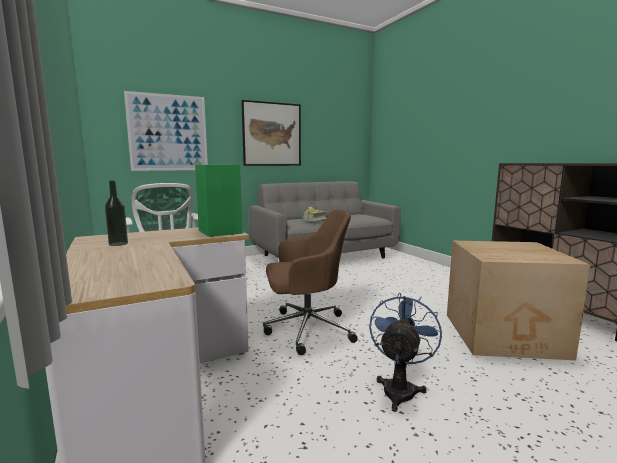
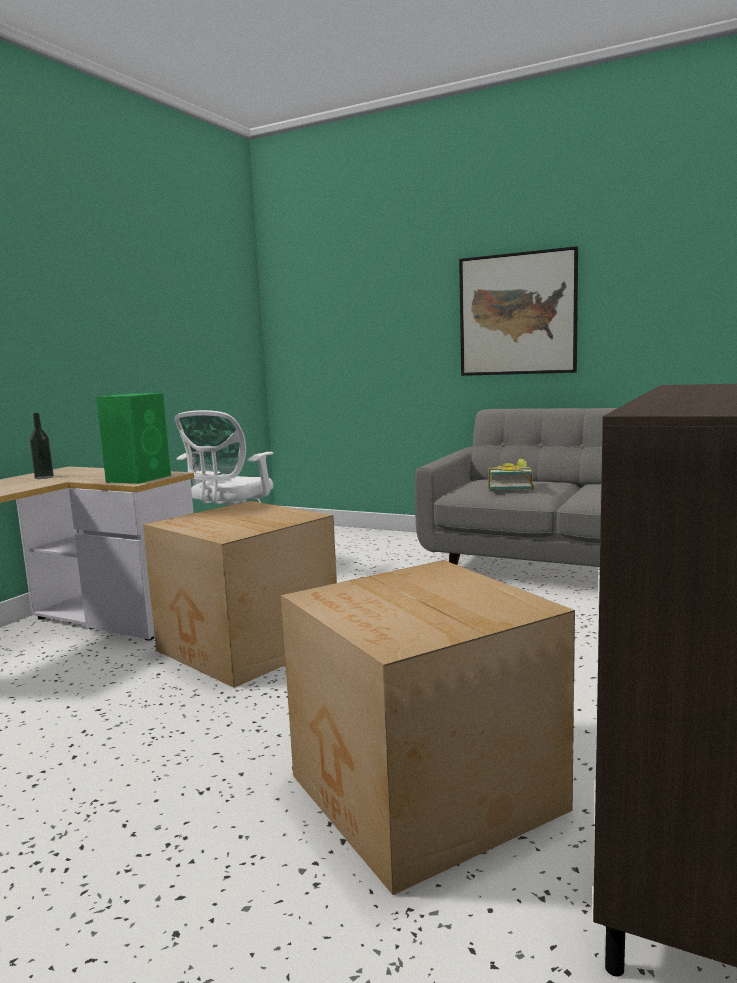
camera: 55 degrees right, 0 degrees up
(168, 133) = (353, 328): picture -> none
(306, 329) = (247, 647): brown office chair -> cardboard box
(400, 388) = (132, 743): blue fan -> none

